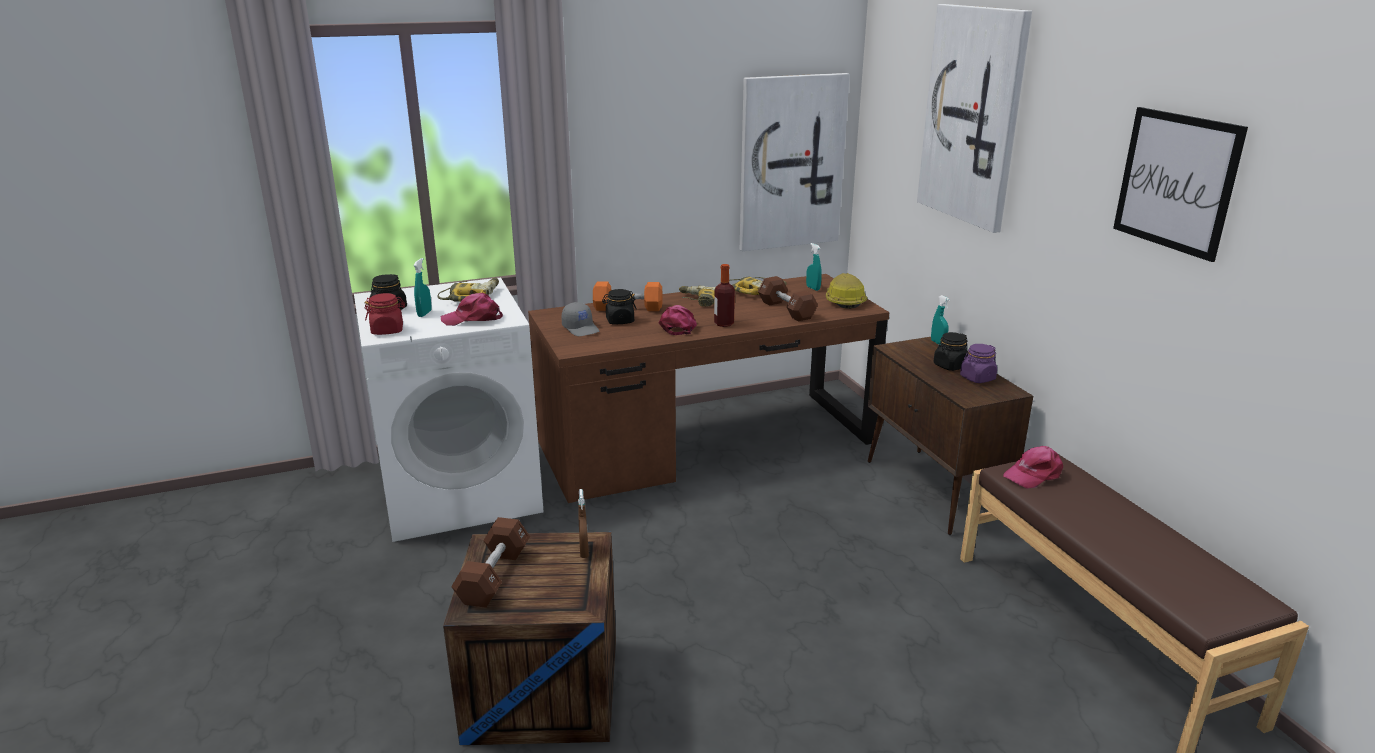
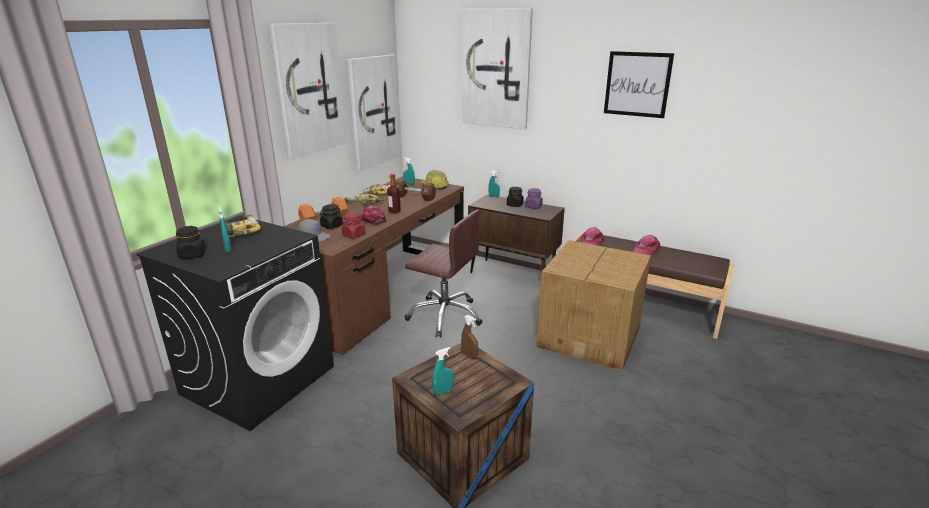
camera: 40 degrees left, 0 degrees up
(387, 330) = (220, 266): red jar -> red jar (354, 235)
(461, 491) = (259, 379): white washing machine -> black washing machine
(473, 319) = (272, 242): pink cap -> pink cap (645, 250)
(494, 576) = (443, 392): brown dumbbell -> turquoise spray bottle
(661, 120) = (308, 89): none -> picture
(750, 508) = (445, 315): none -> brown office chair
(930, 638) = (591, 336): none -> cardboard box

